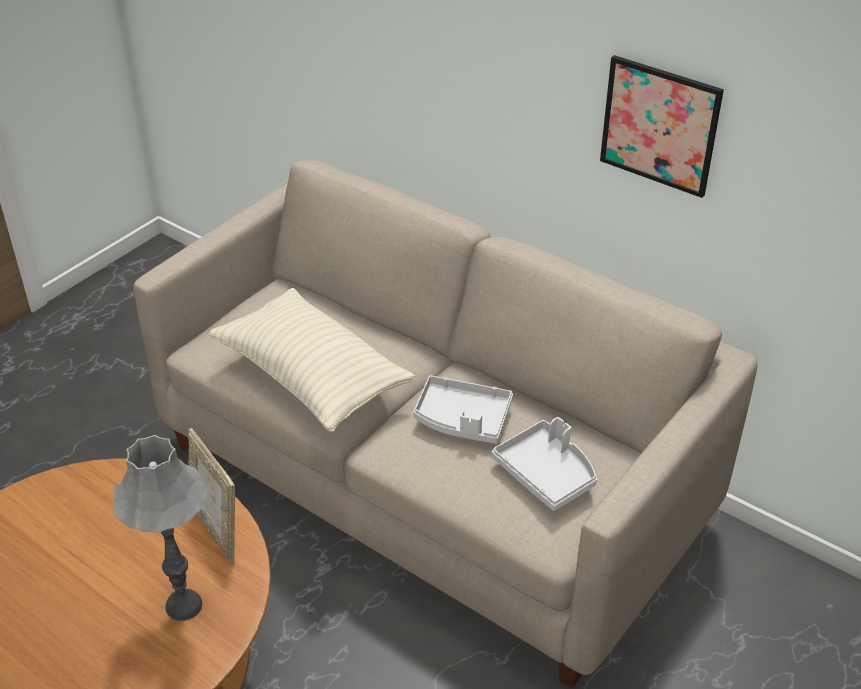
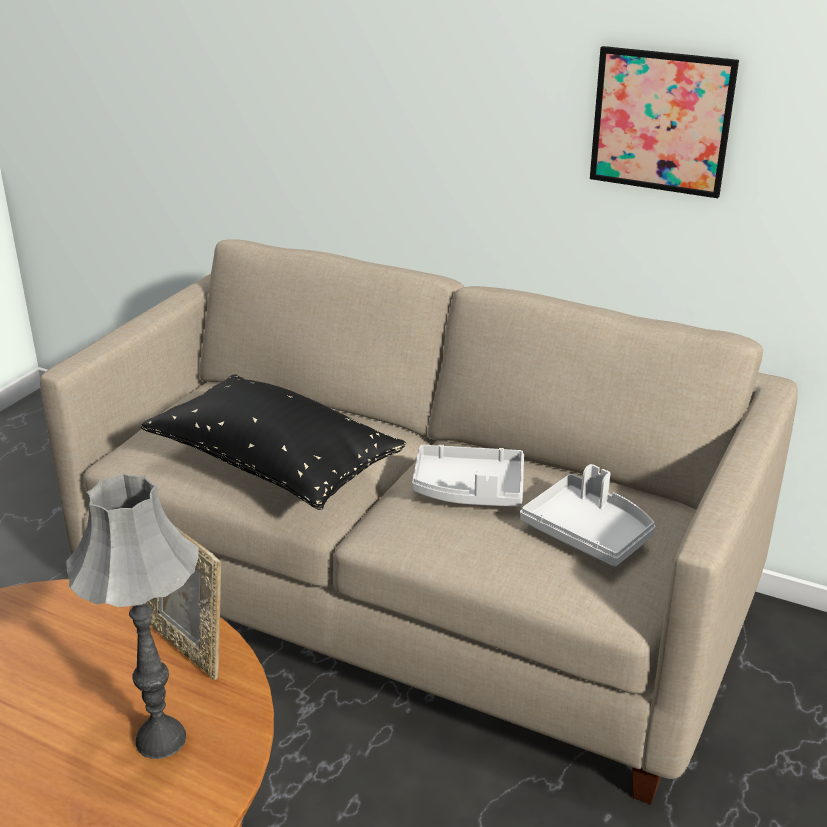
camera: 10 degrees left, 10 degrees down
(311, 377) = (274, 466): beige pillow -> black pillow

